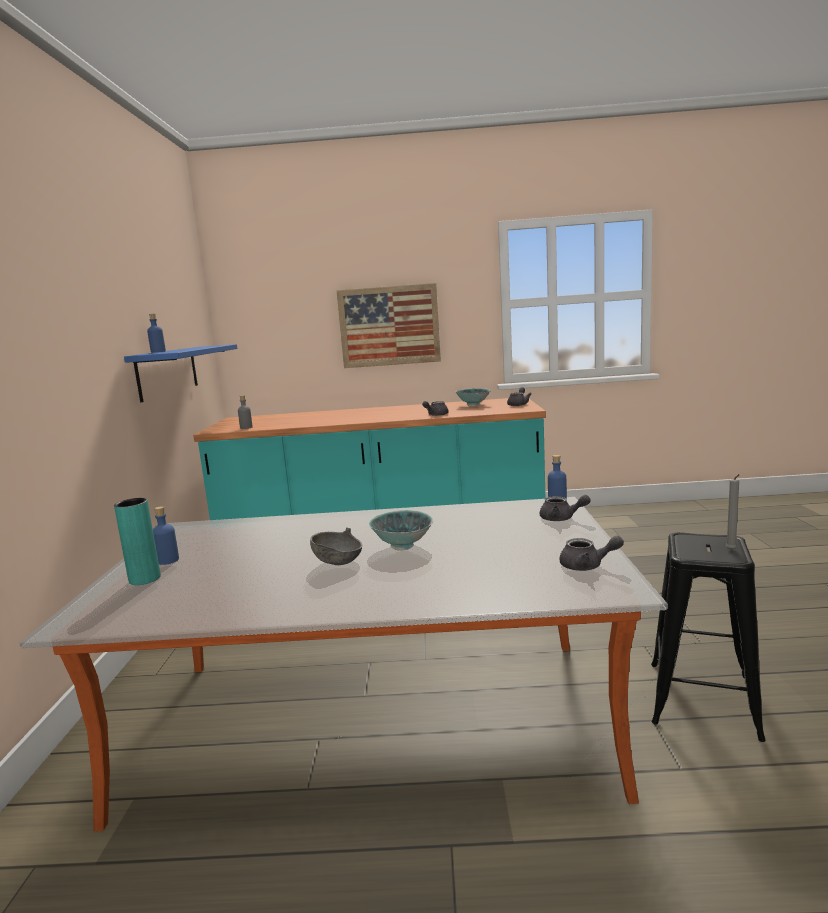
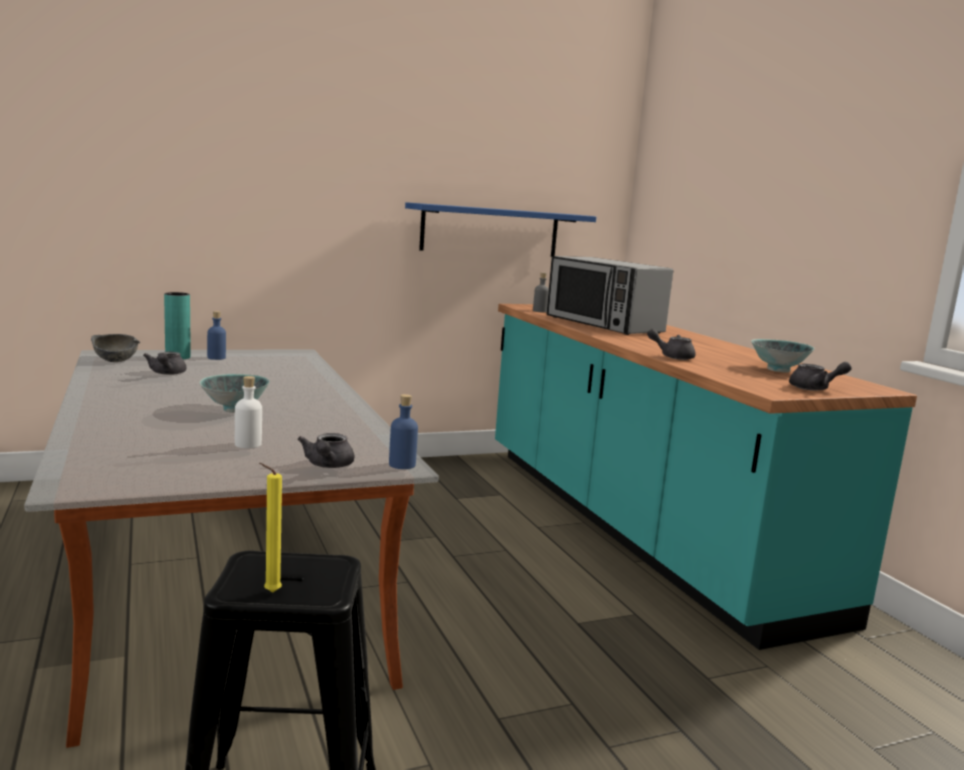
camera: 65 degrees right, 0 degrees up
(158, 352) = (459, 205): blue bottle -> none
(317, 419) = (603, 325): none -> microwave
(338, 562) = (196, 395): grey bowl -> grey bowl (116, 361)
(389, 326) = (785, 222): picture -> none
(510, 540) = (248, 444): none -> white bottle
(587, 566) = (150, 473): grey teapot -> grey teapot (167, 373)
(731, 550) = (269, 592): grey candle -> yellow candle

